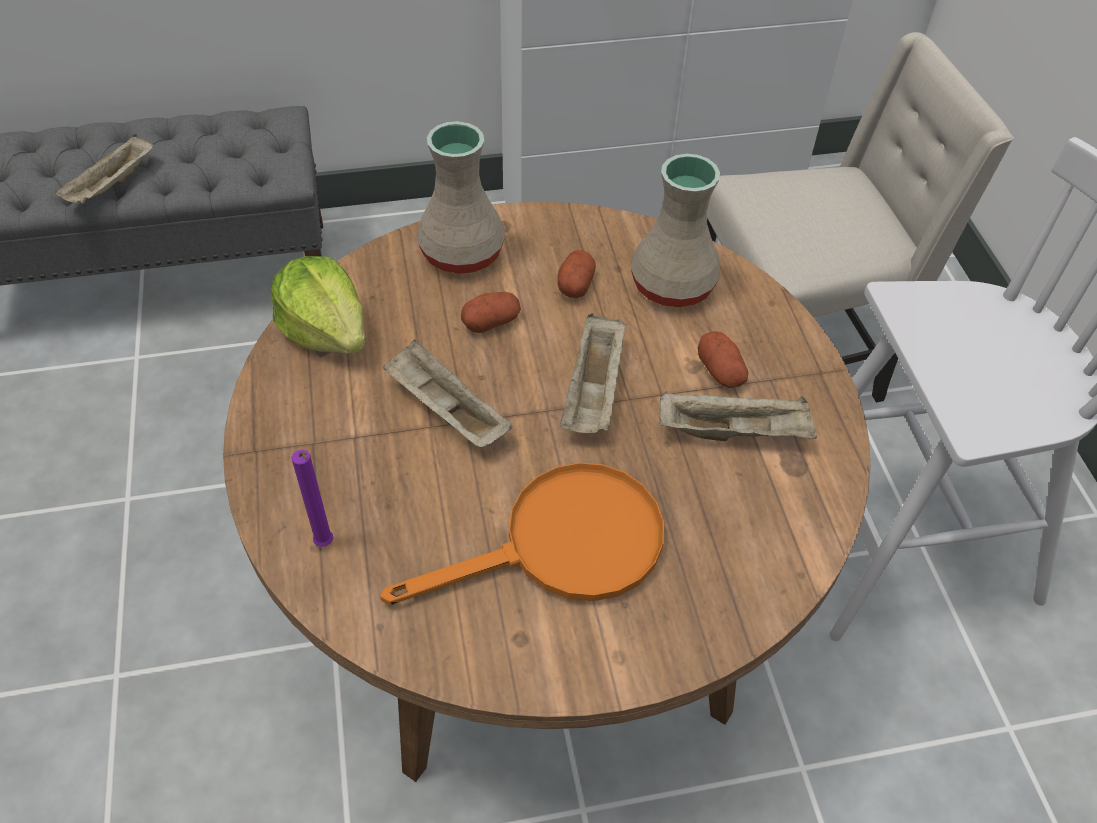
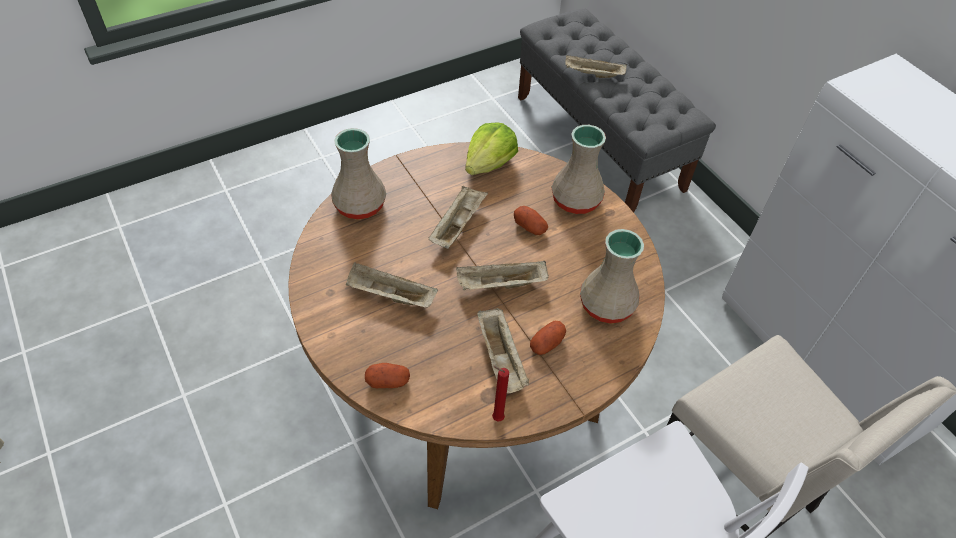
camera: 70 degrees right, 0 degrees up
(325, 545) = (358, 205): purple candle -> beige vase
(562, 546) = (390, 296): orange frying pan -> beige tray
(575, 284) = (580, 257): potato -> potato (388, 381)
(834, 467) = (496, 418): none -> red candle

